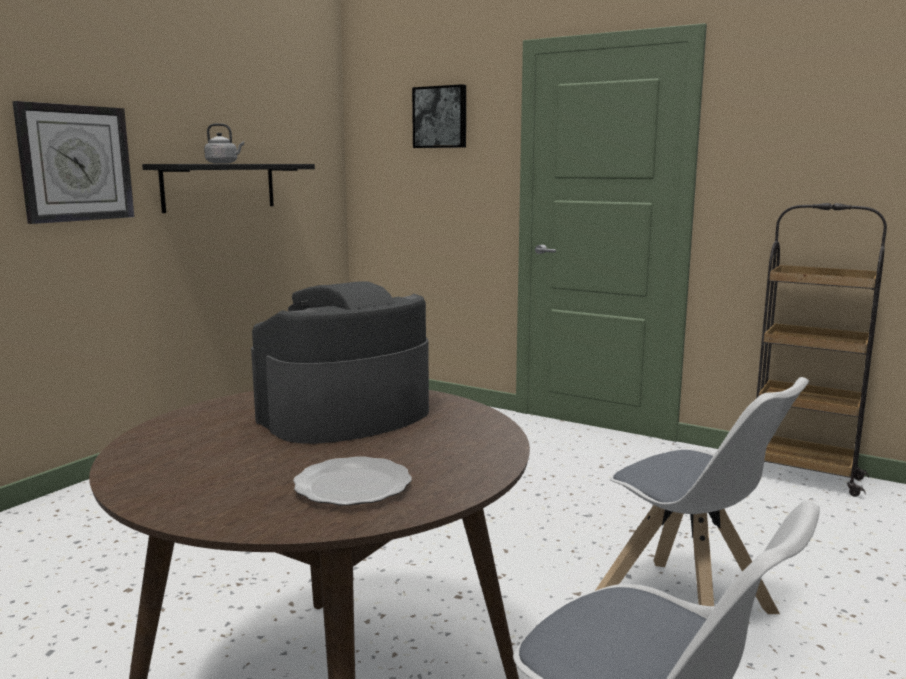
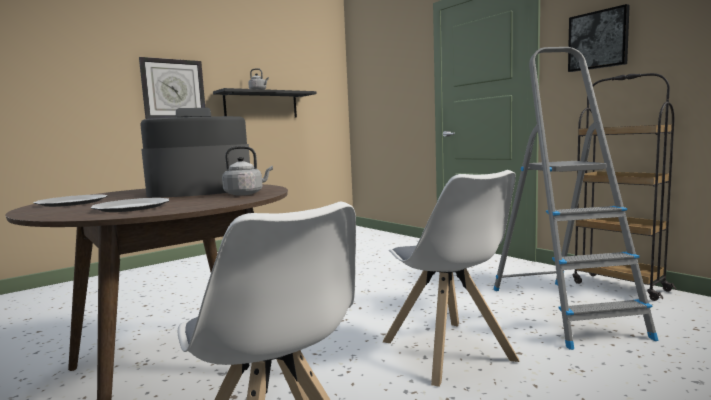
camera: 20 degrees right, 5 degrees down
(181, 470) = (72, 203): none -> plate
(440, 117) = (392, 59): picture -> picture (598, 40)
(458, 428) = (246, 194): none -> grey kettle
(770, 525) = (563, 311): none -> grey step ladder

